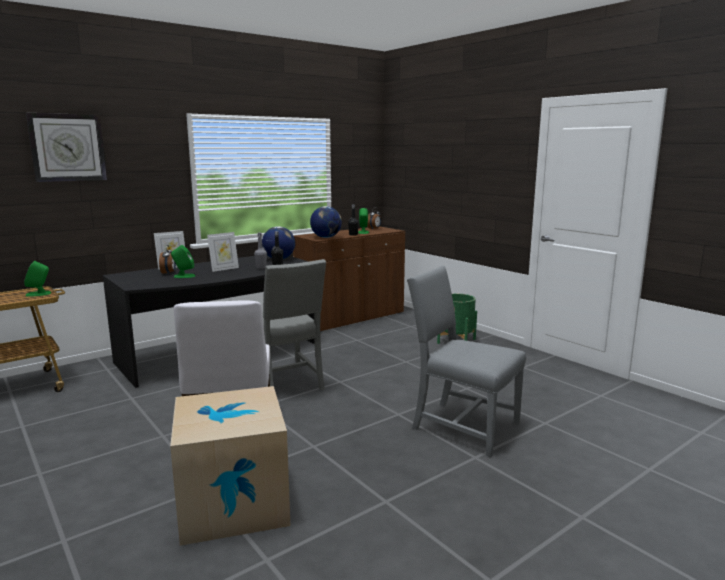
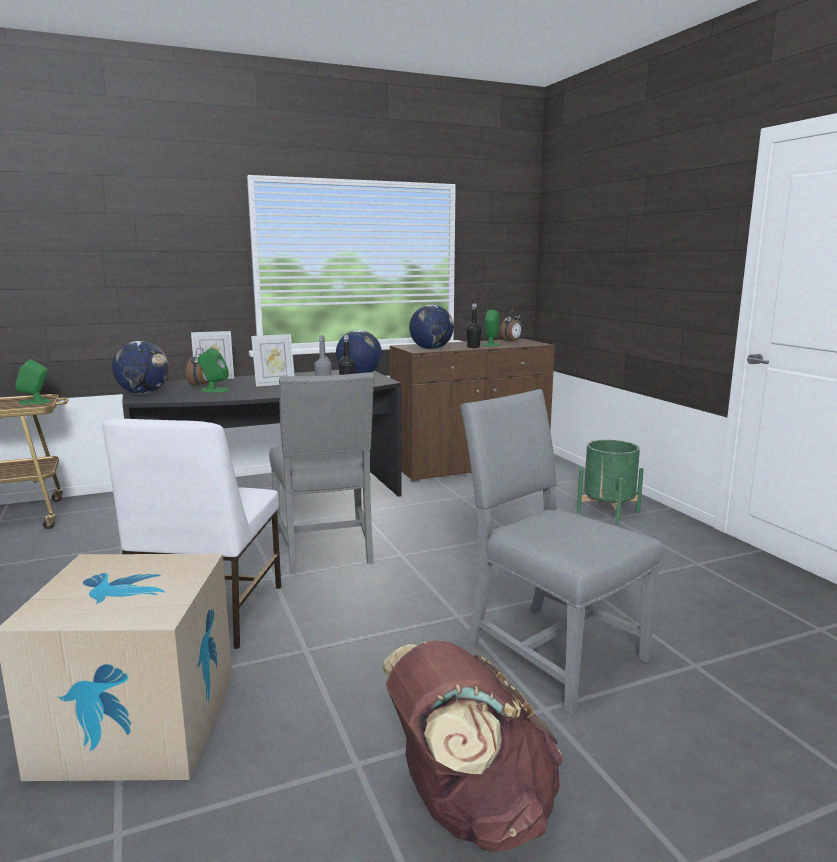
camera: 15 degrees right, 0 degrees up
(67, 147) = (88, 218): wall clock -> none
(131, 282) = (143, 393): none -> globe
(461, 512) = (469, 810): none -> brown backpack

